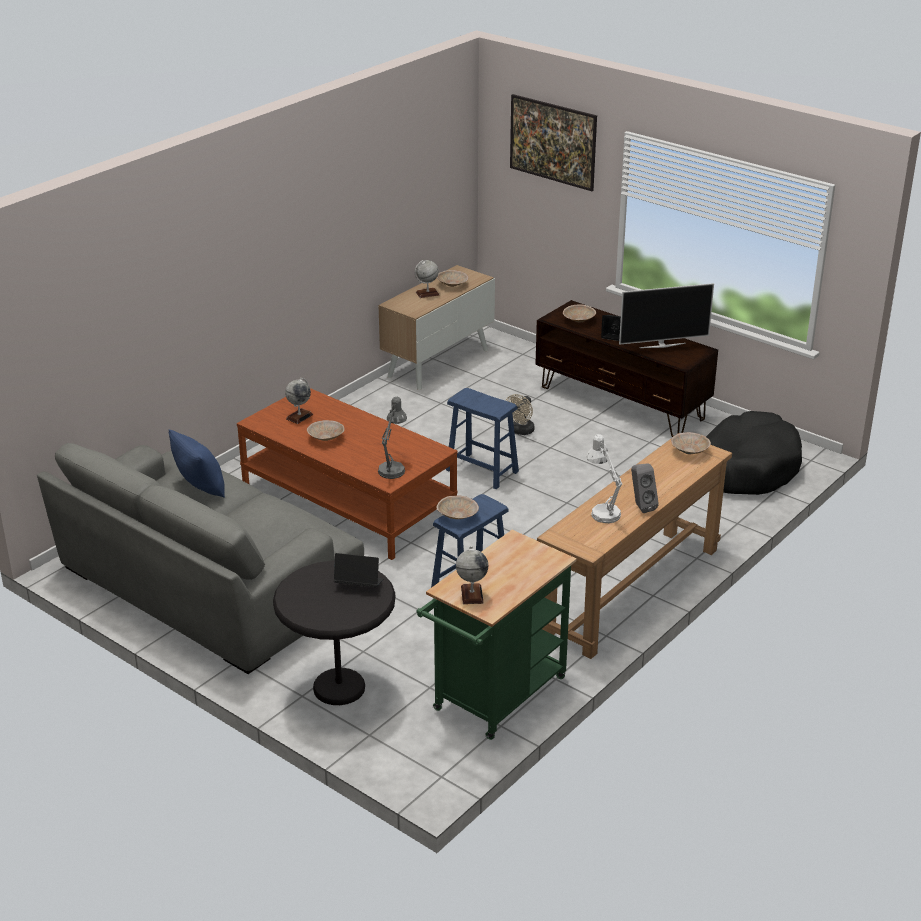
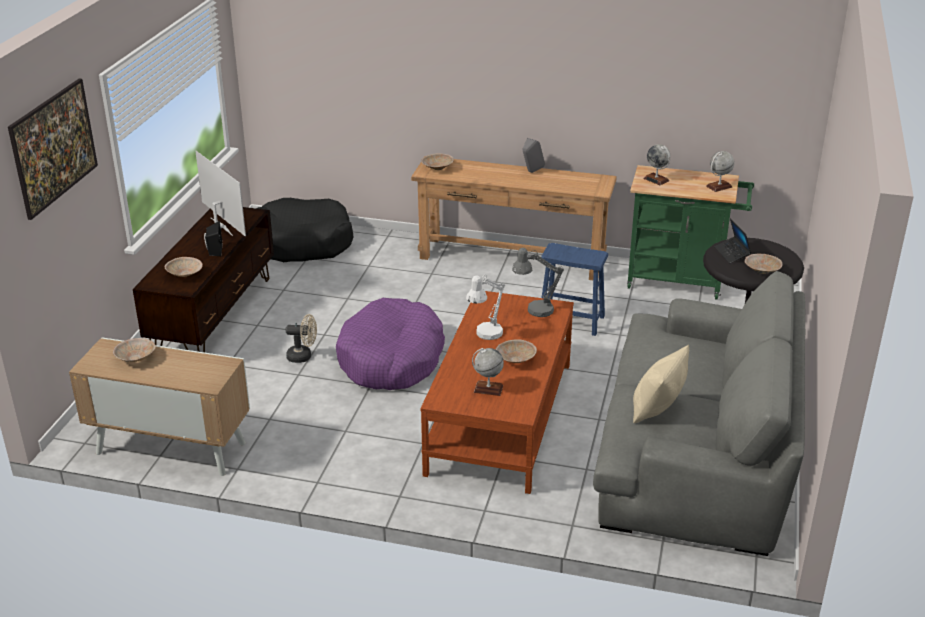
camera: 115 degrees left, 0 degrees up
(200, 487) = (657, 408): blue pillow -> beige pillow
(427, 293) = (169, 369): globe -> globe (656, 179)
(458, 516) = (584, 257): beige bowl -> beige bowl (761, 271)
(482, 471) = (391, 359): blue stool -> purple dog bed
(602, 511) = (552, 183): white table lamp -> white table lamp (485, 335)

